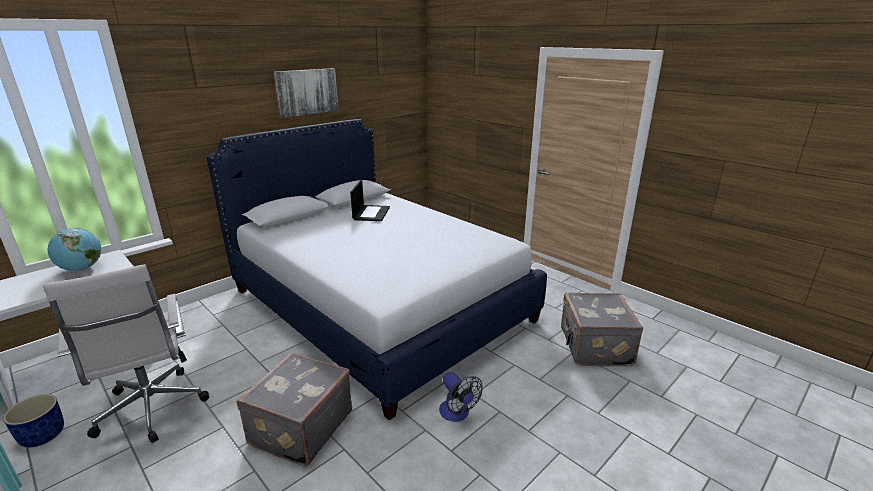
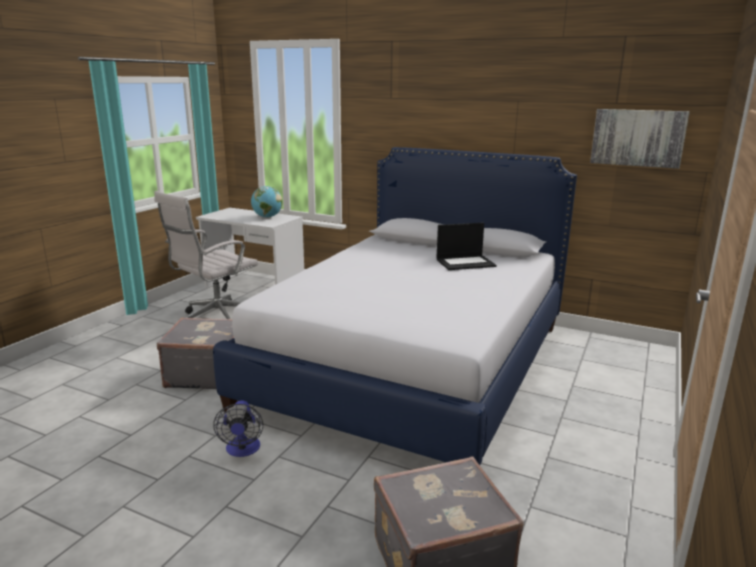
camera: 70 degrees right, 5 degrees down
(43, 435) = (188, 300): blue planter -> none
(306, 92) = (499, 114): picture -> picture (637, 138)
(457, 414) = (242, 450): fan -> fan turned 45 degrees counterclockwise

